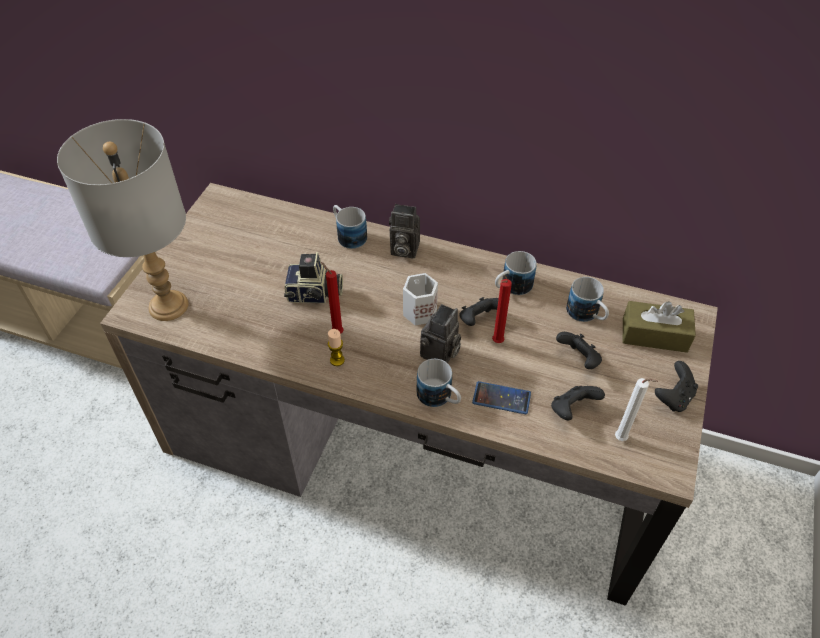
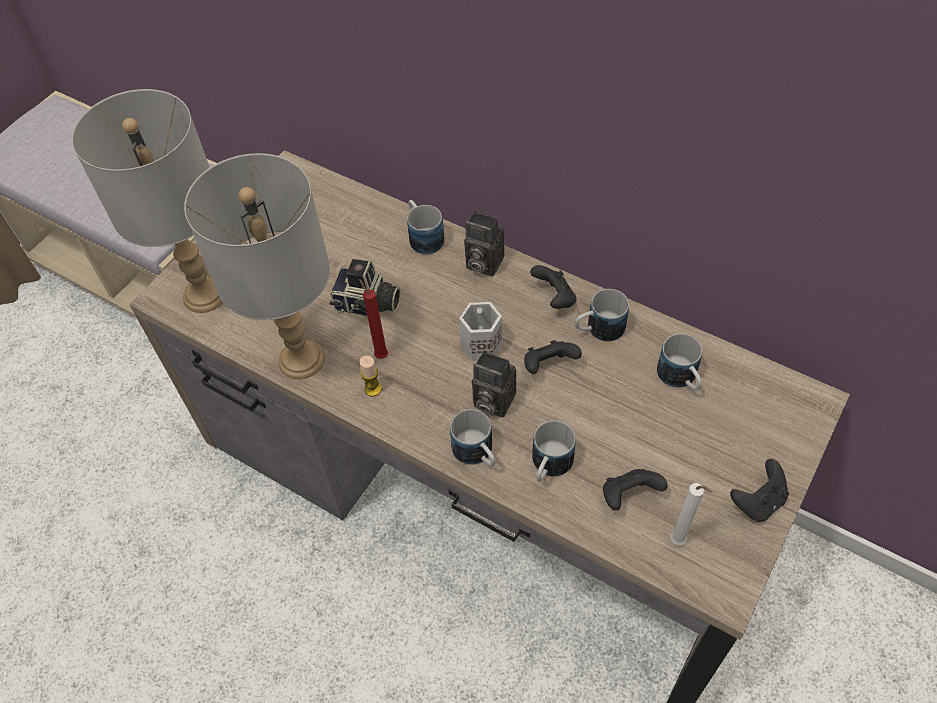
camera: 15 degrees right, 5 degrees up
(269, 346) = (302, 360): none -> grey table lamp
(440, 354) = (491, 401): camera -> camera turned 75 degrees clockwise
(496, 343) = (561, 397): red candle -> none
(501, 398) = (549, 467): phone -> mug
(578, 359) = (654, 434): black game controller -> black game controller (554, 298)
(654, 335) = (757, 418): brown tissue box -> none

